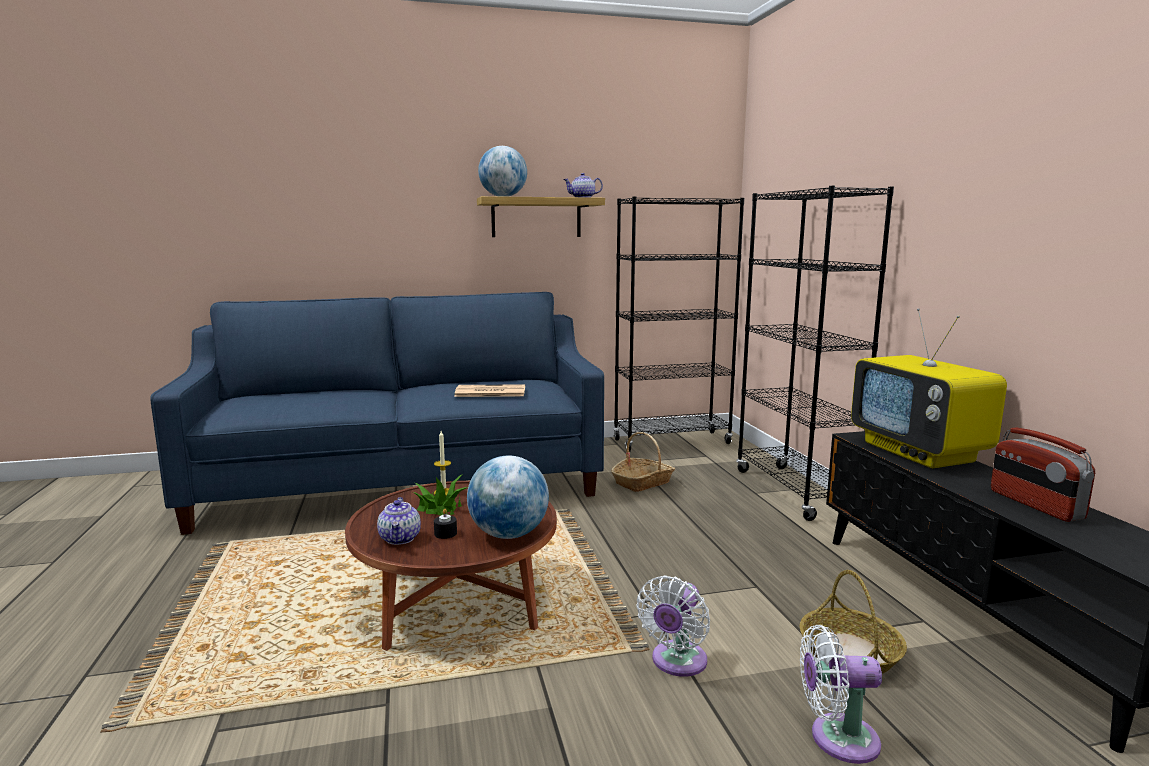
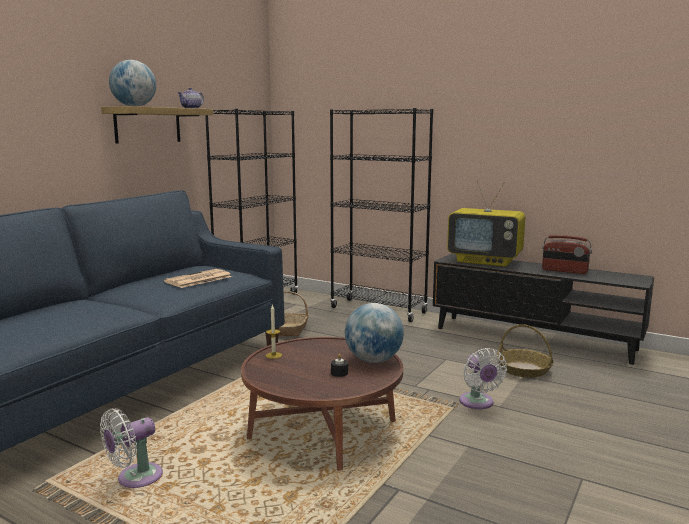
camera: 45 degrees left, 0 degrees up
(400, 538) = (321, 385): teapot -> none
(440, 508) = (297, 363): potted plant -> none
(837, 738) = (572, 399): white fan -> white fan (135, 478)

